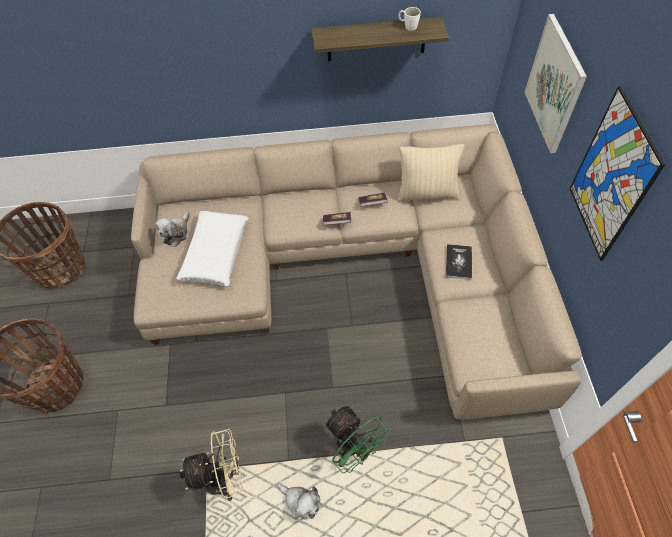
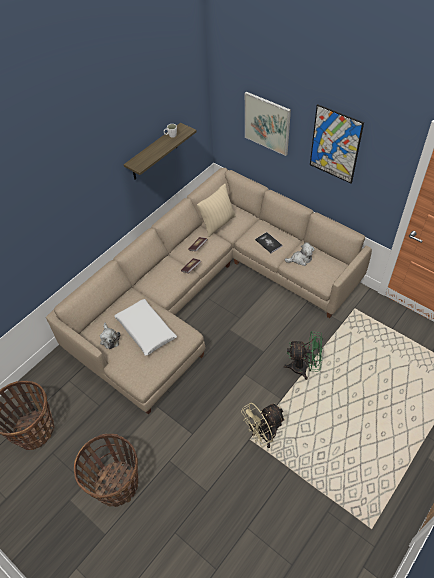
camera: 45 degrees left, 5 degrees down
(224, 479) = (263, 435): beige fan -> beige fan turned 150 degrees counterclockwise
(301, 502) = (307, 409): plush toy -> plush toy (300, 259)

